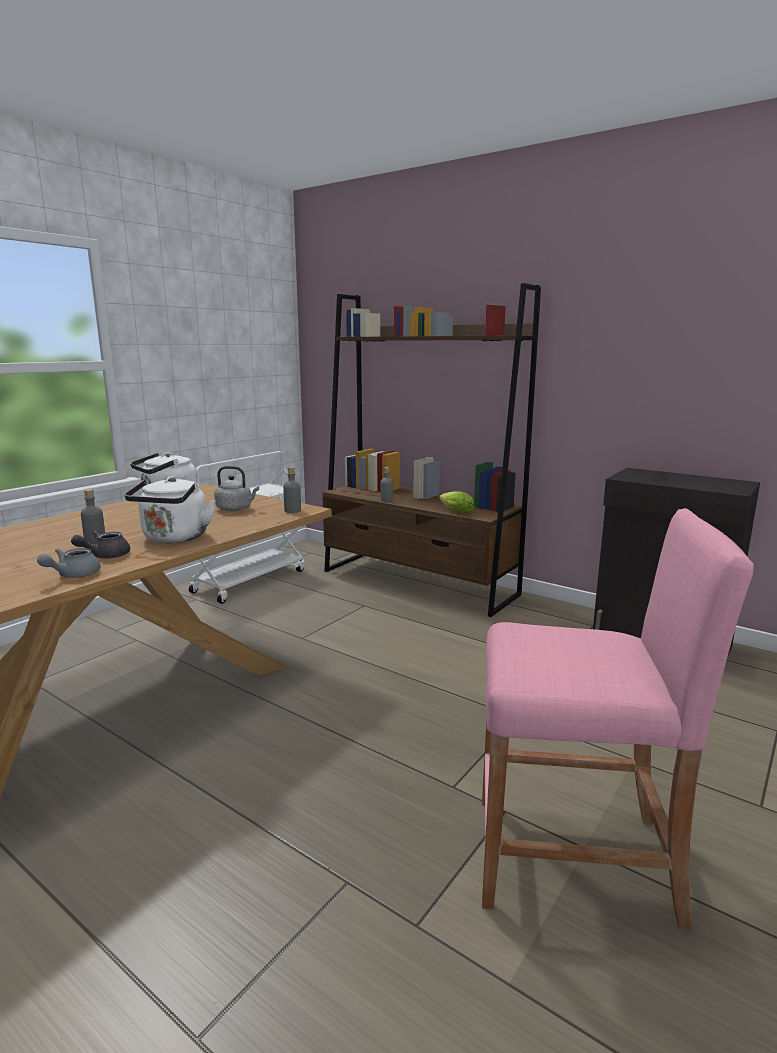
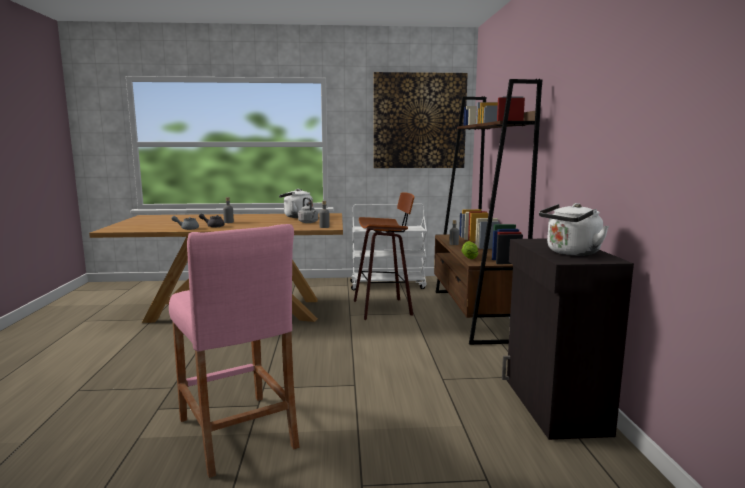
camera: 50 degrees right, 5 degrees down
(174, 538) = (249, 226): white kettle -> white kettle (571, 253)
(239, 325) = (419, 121): none -> picture
(319, 612) = (384, 308): none -> stool

